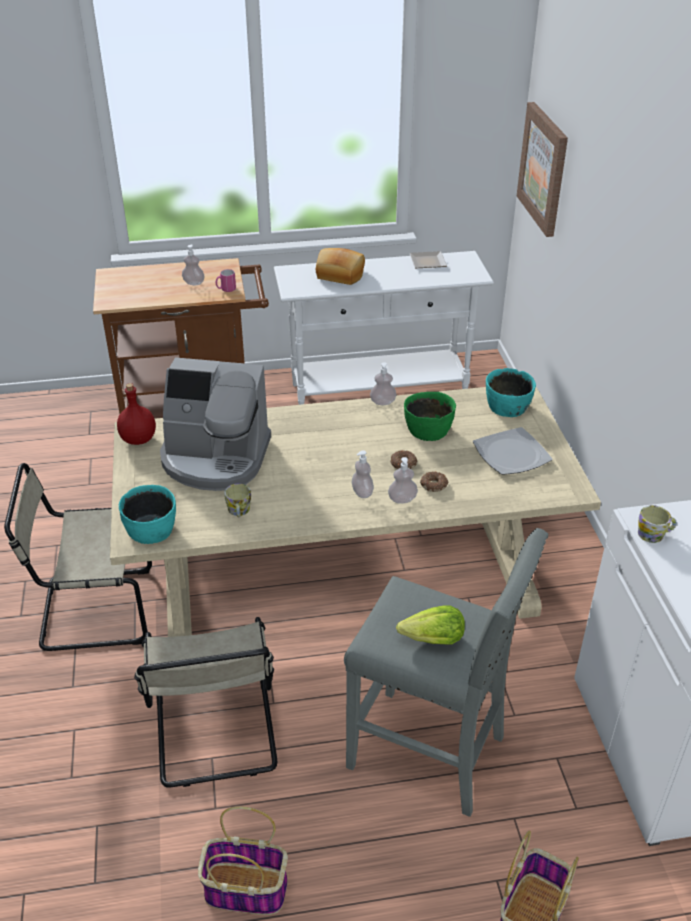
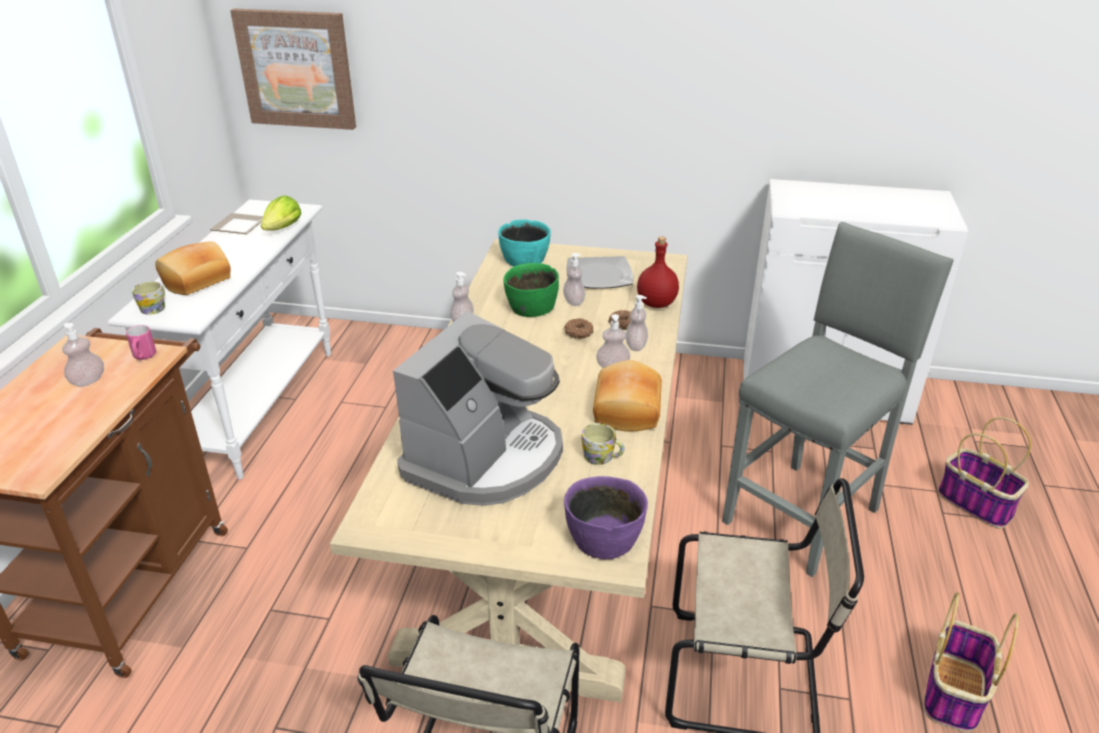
camera: 70 degrees left, 5 degrees down
(138, 440) = (394, 523): red bottle -> red bottle (657, 304)
(152, 529) = (603, 537): turquoise bowl -> purple bowl
(304, 511) = (625, 410): none -> bread
(433, 639) = (842, 374): lettuce -> lettuce (283, 228)
(453, 450) = (573, 301): none -> soap dispenser
(654, 534) = (809, 209): mug -> mug (155, 307)

